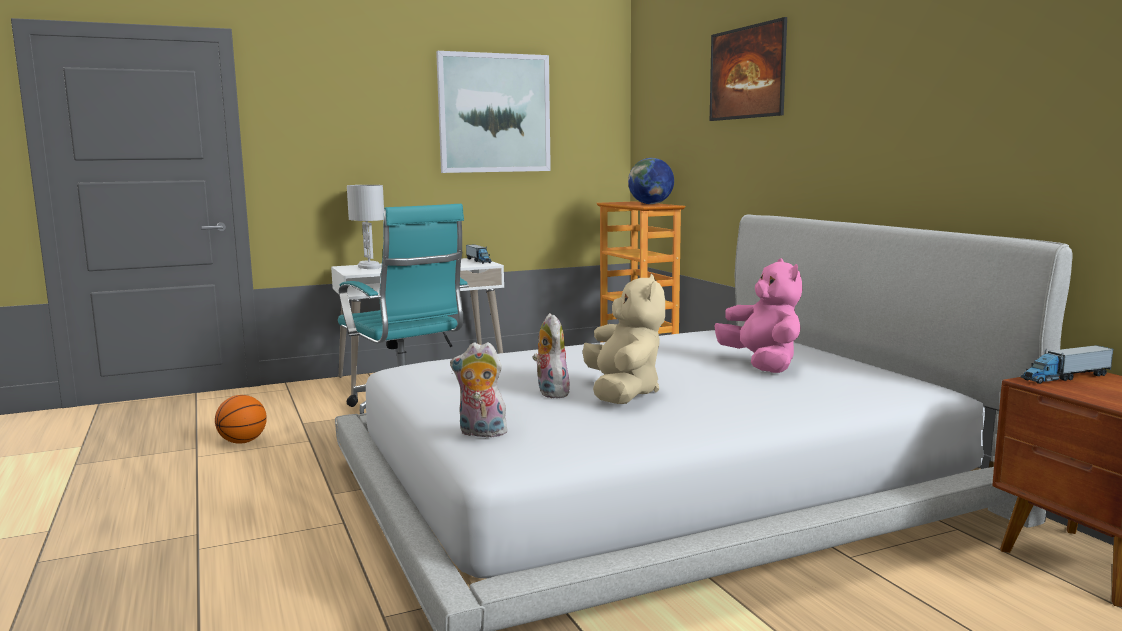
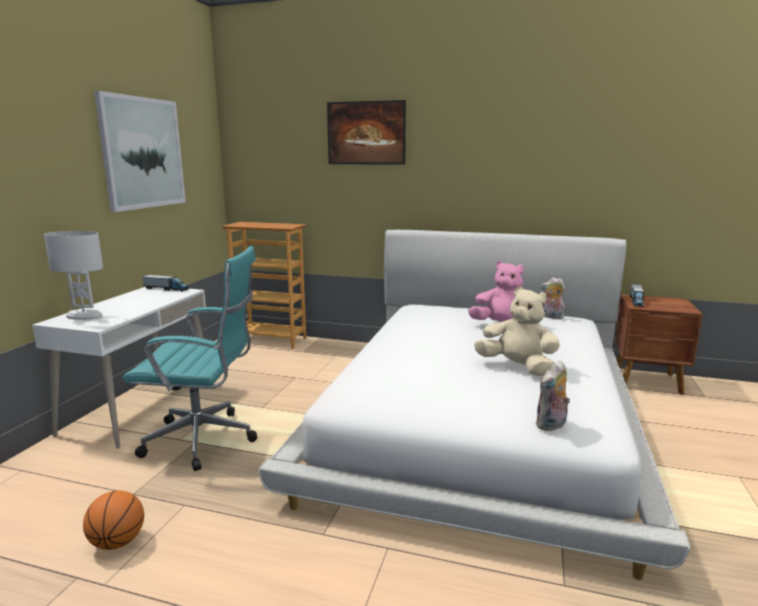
camera: 50 degrees left, 5 degrees up
(550, 393) = (491, 382): plush toy -> plush toy (551, 317)
(650, 204) = (274, 224): globe -> none

